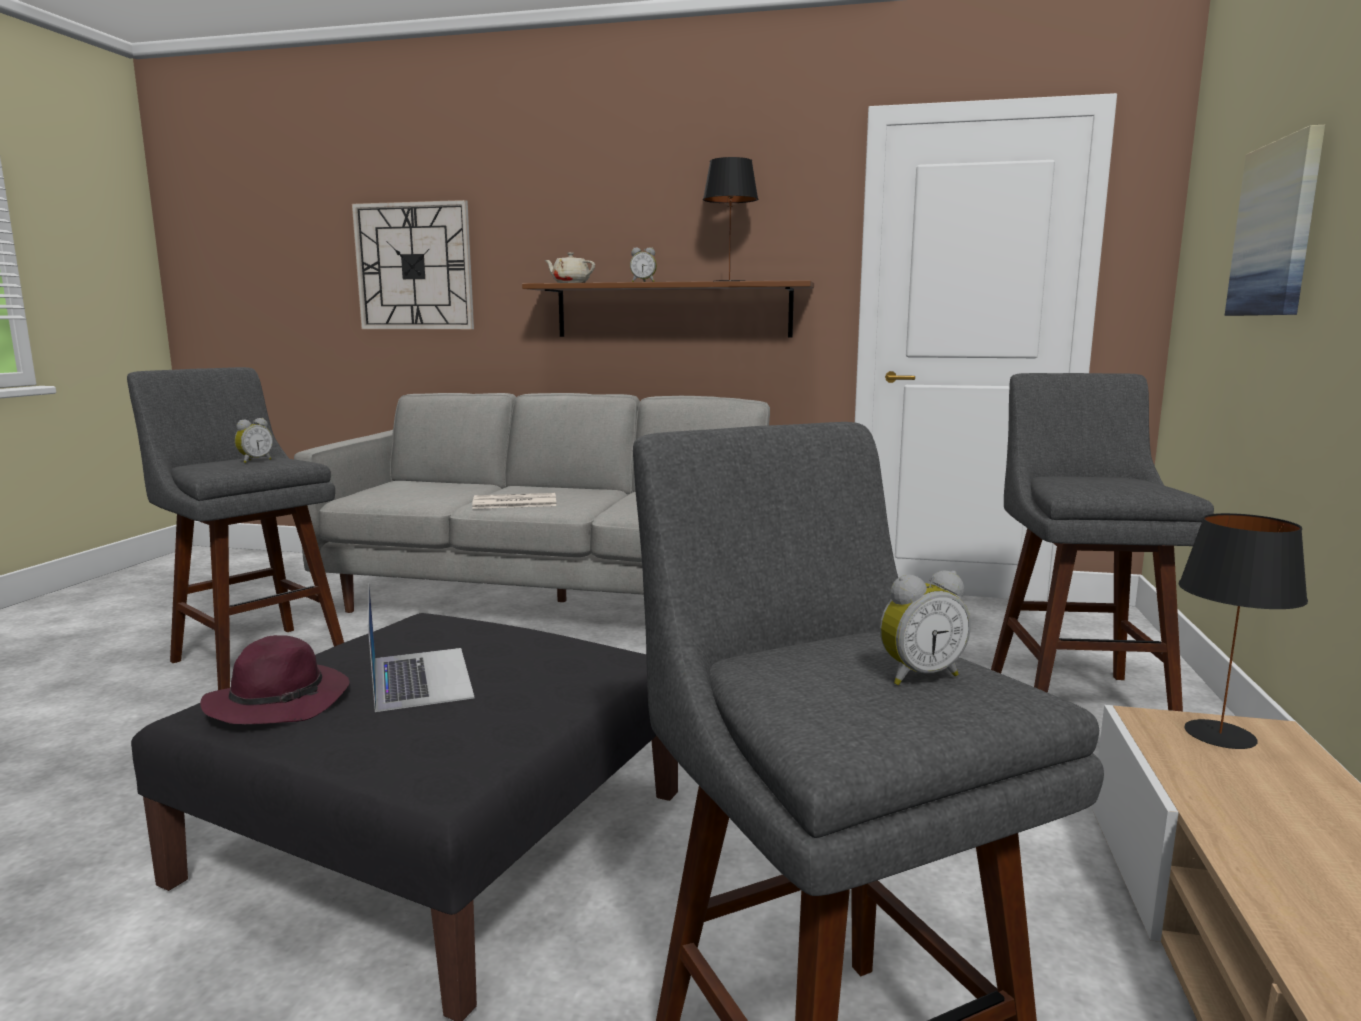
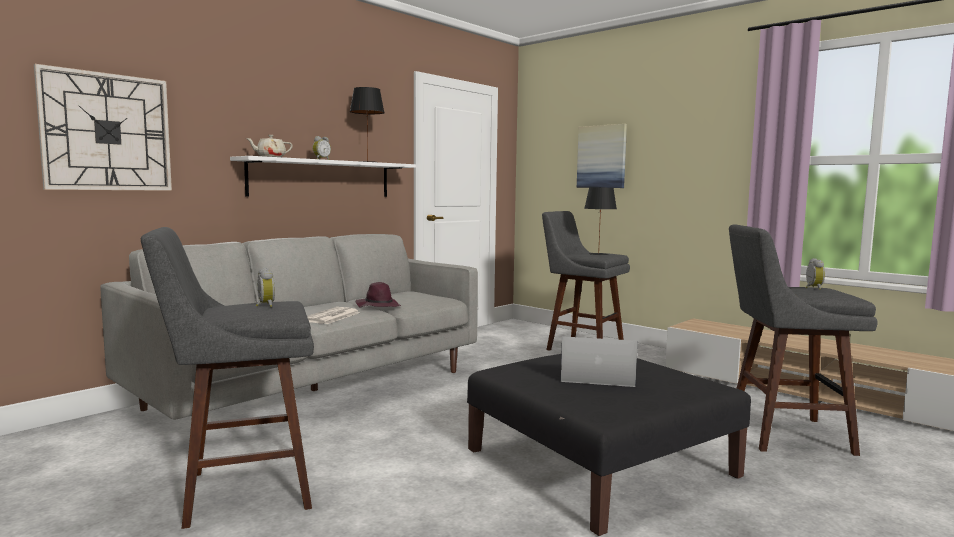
camera: 60 degrees left, 5 degrees down
(280, 701) = (604, 400): purple hat -> purple hat (378, 306)
(673, 310) = (322, 179): brown shelf -> white shelf
(1221, 735) = (698, 324): black table lamp -> black table lamp (599, 254)

